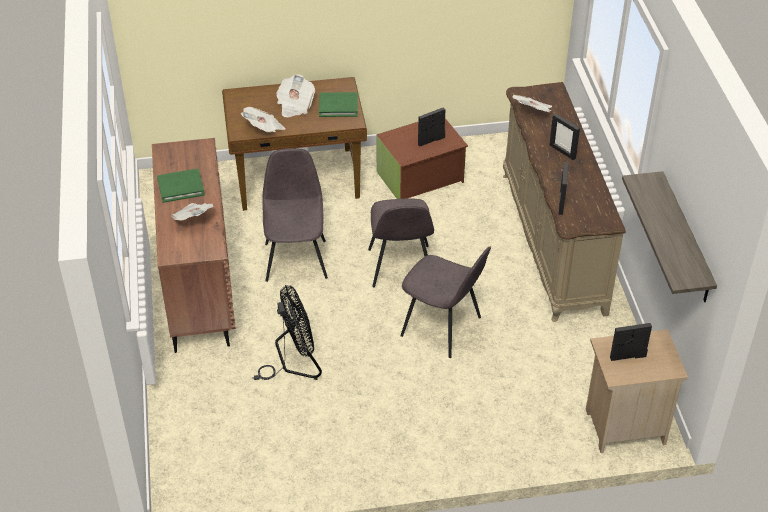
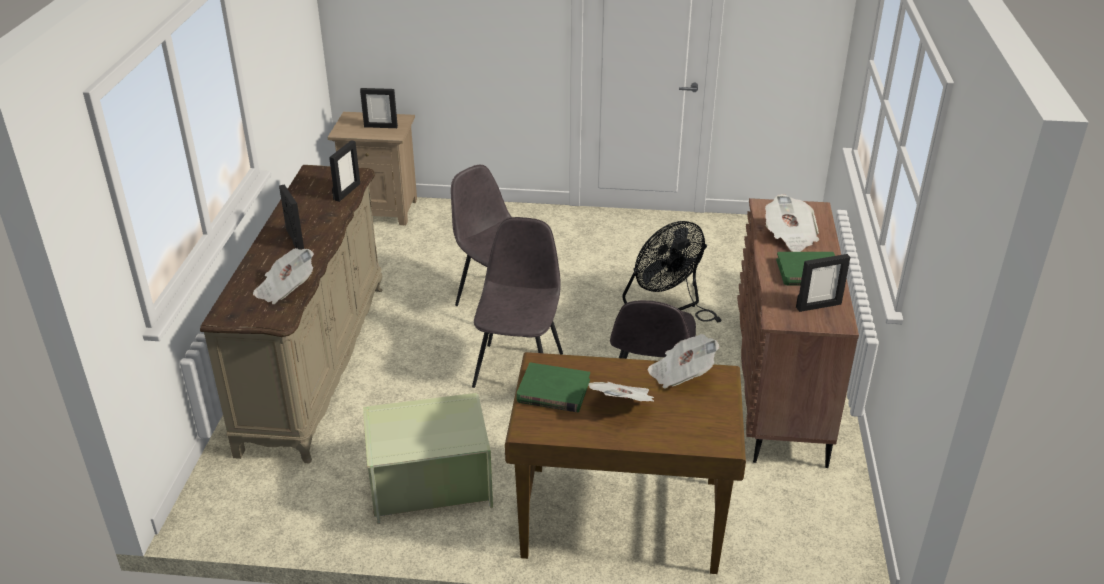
camera: 165 degrees left, 10 degrees down
(292, 356) = (674, 304): black fan -> black fan turned 60 degrees clockwise
(421, 177) = (430, 484): brown storage box -> green storage box
(431, 141) = (412, 422): picture frame -> picture frame (818, 305)
(686, 239) = (293, 64): shelf -> none

